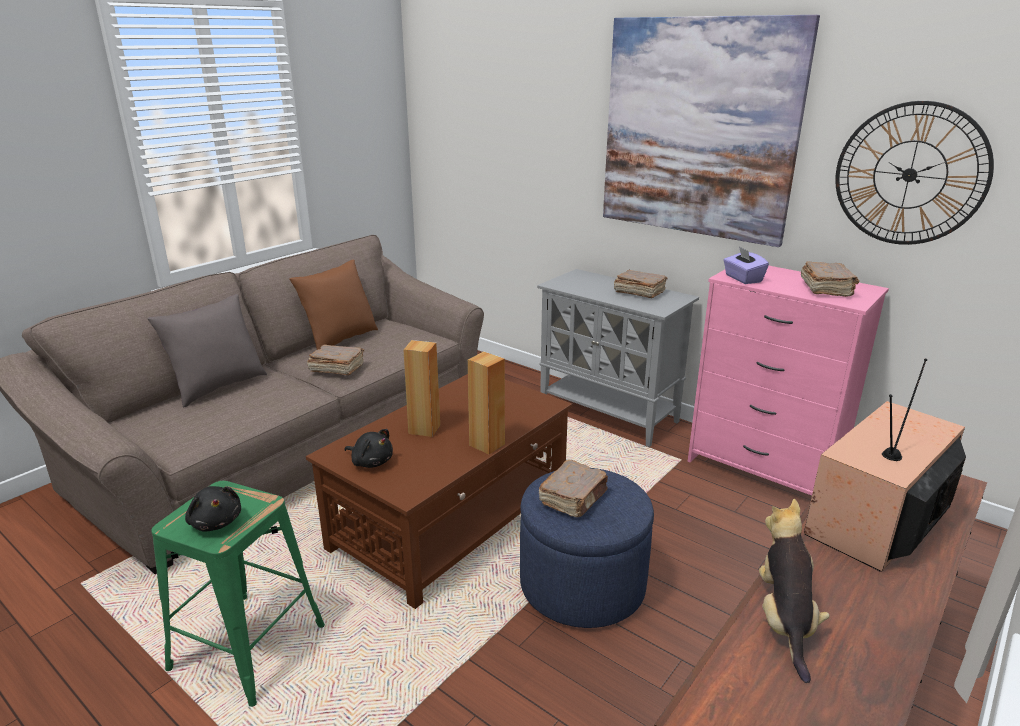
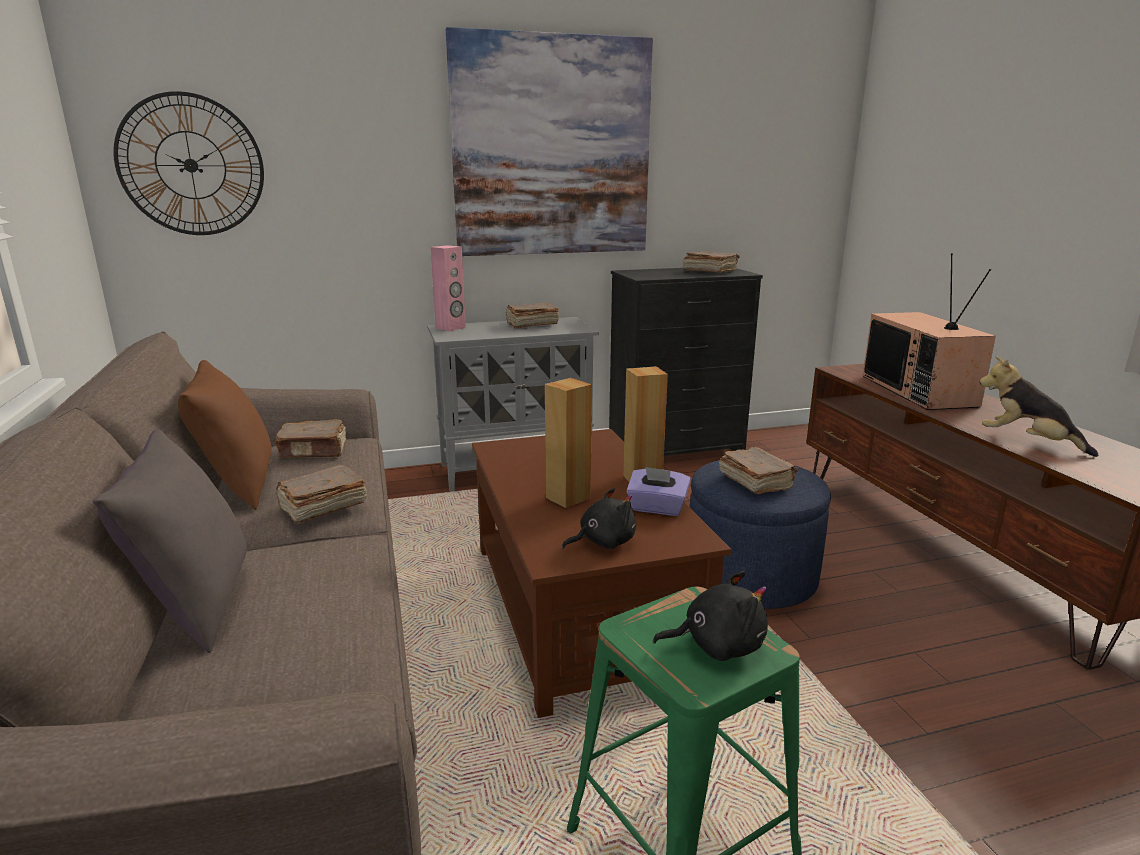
camera: 55 degrees left, 5 degrees down
(404, 336) = (314, 451): none -> brown book
(580, 276) = (451, 328): none -> pink speaker
(742, 279) = (654, 276): purple tissue box -> purple tissue box (657, 508)
(763, 468) = (675, 452): pink dresser -> black dresser
(909, 175) = (728, 172): wall clock -> wall clock (191, 165)

